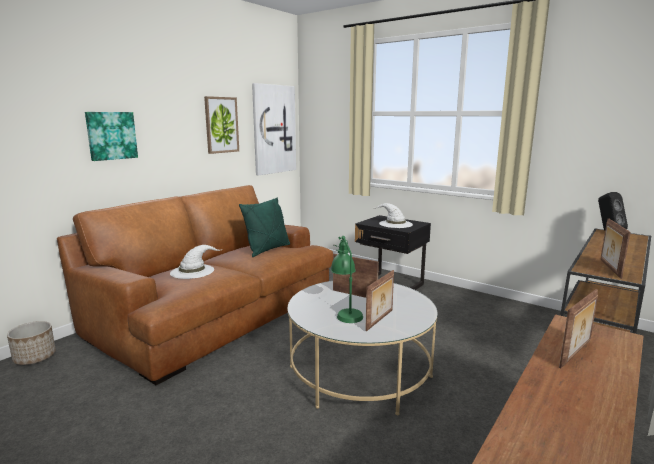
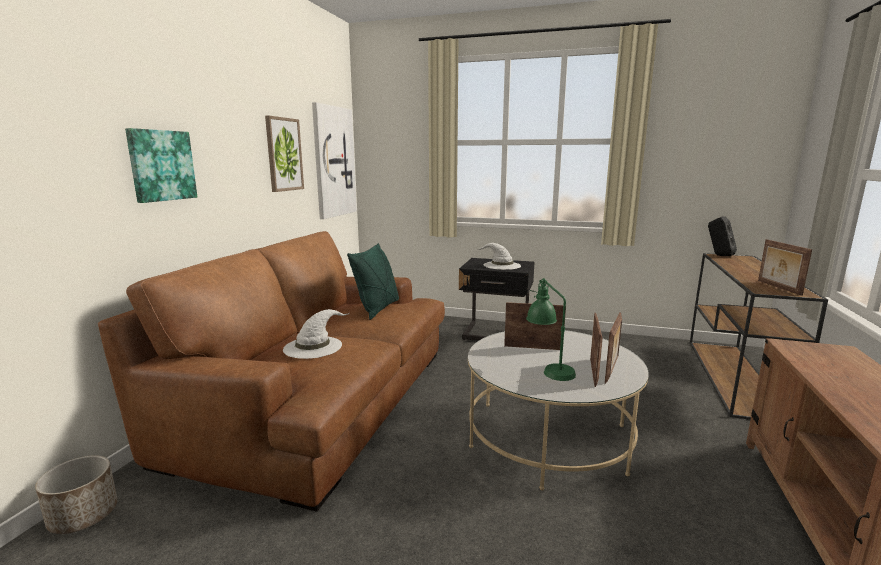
camera: 20 degrees left, 0 degrees up
(576, 354) = (839, 374): picture frame -> picture frame (611, 370)

